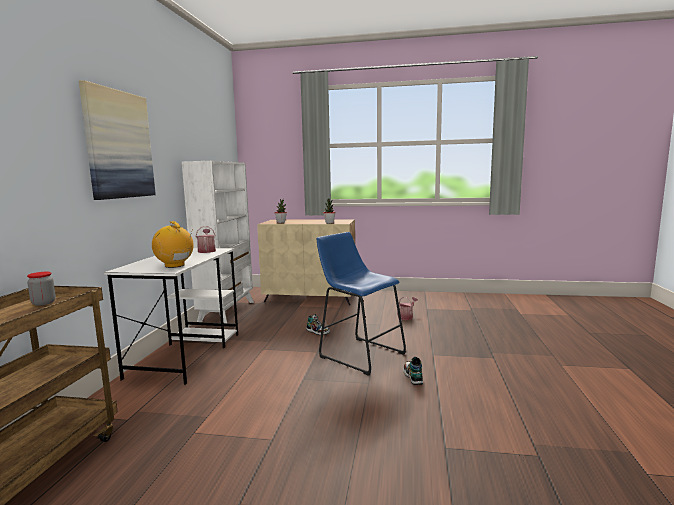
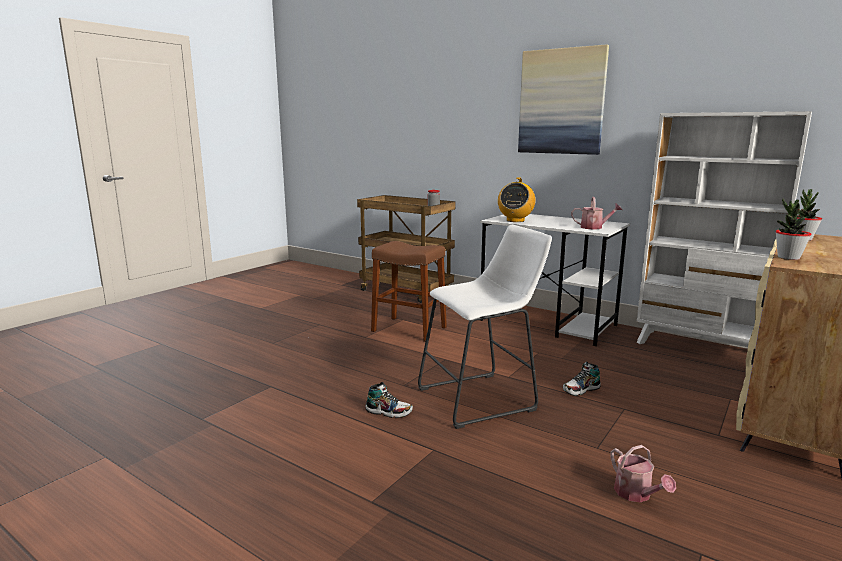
camera: 115 degrees right, 5 degrees up
(175, 265) = (515, 220): radio -> radio turned 135 degrees clockwise
(231, 417) = (409, 329): none -> brown stool
(358, 354) = (482, 398): blue stool -> white stool

